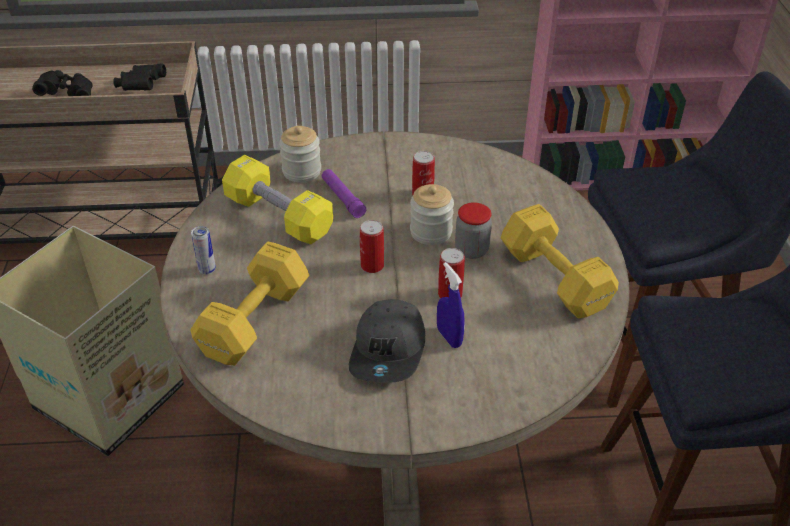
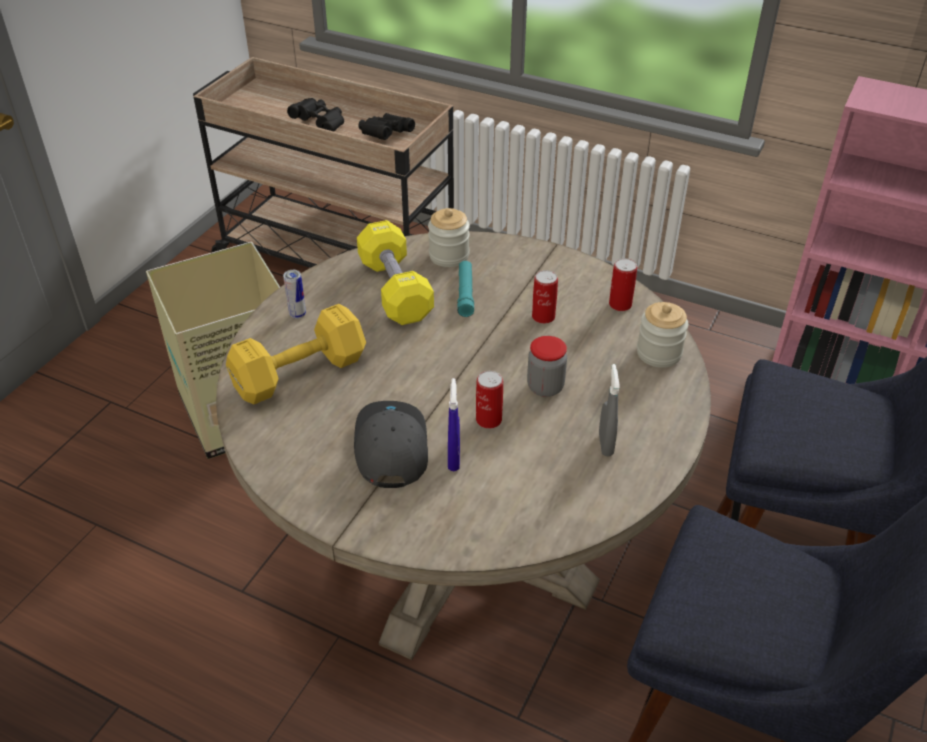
camera: 30 degrees right, 0 degrees up
(343, 198) = (465, 293): purple flashlight -> turquoise flashlight
(372, 265) = (440, 365): can -> can (620, 304)
(389, 350) = (390, 447): grey cap -> grey cap turned 135 degrees clockwise
(431, 232) = (520, 355): jar -> jar (659, 353)
(553, 276) = (605, 444): yellow dumbbell -> grey spray bottle

